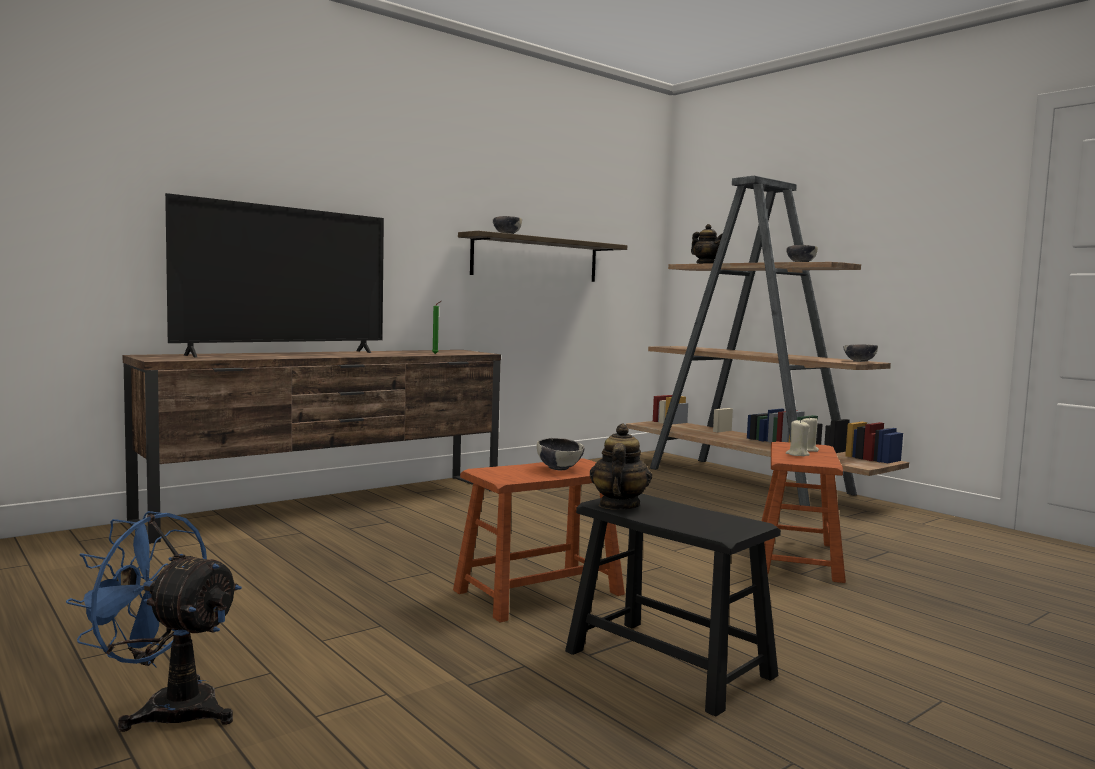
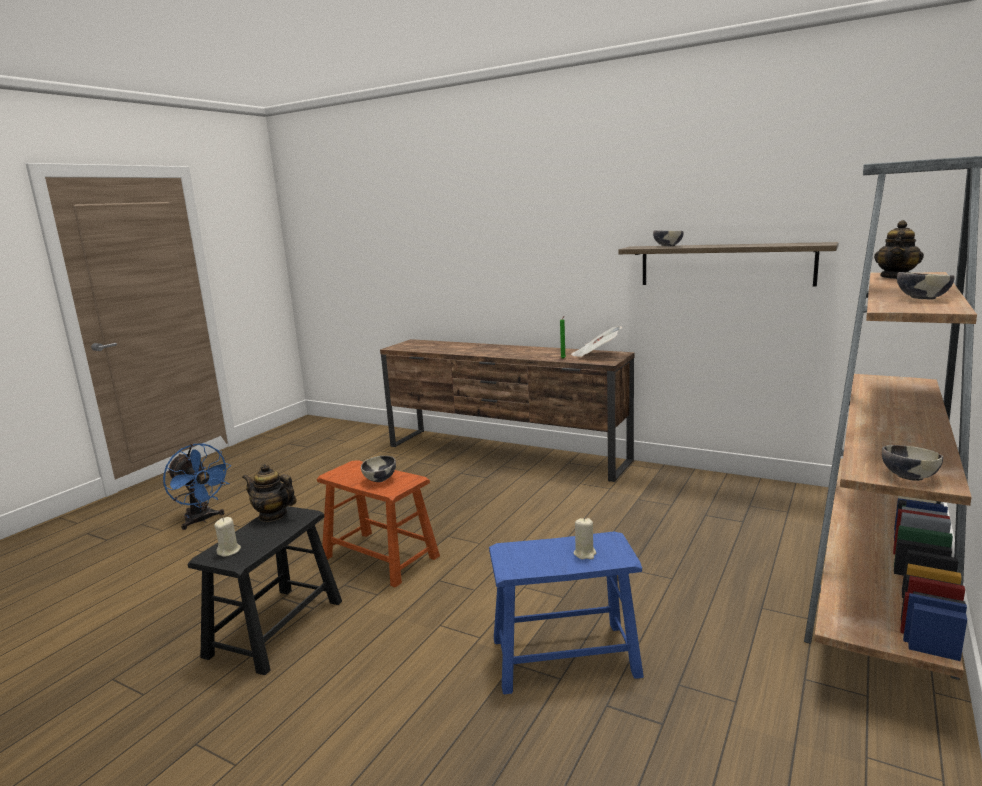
camera: 70 degrees right, 10 degrees up
(167, 707) = (202, 520): blue fan -> blue fan turned 135 degrees clockwise
(284, 354) = (476, 347): television -> none
(447, 351) = (595, 355): none -> newspaper
(618, 506) = (273, 515): teapot -> teapot turned 150 degrees counterclockwise
(797, 454) = (548, 551): beige candle -> beige candle (229, 551)
(798, 558) = (564, 656): brown stool -> blue stool

